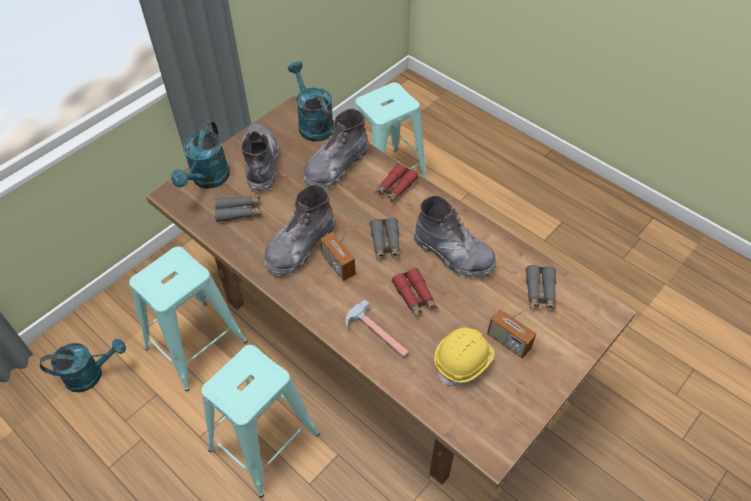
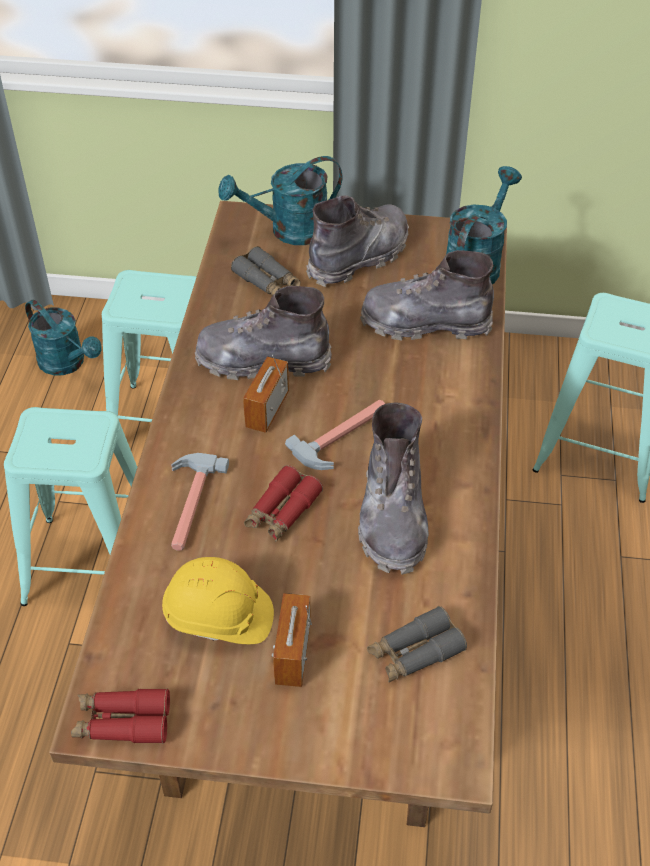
camera: 55 degrees right, 5 degrees down
(385, 243) = (344, 436): grey binoculars -> hammer
(395, 188) = (450, 397): red binoculars -> red binoculars (122, 722)

